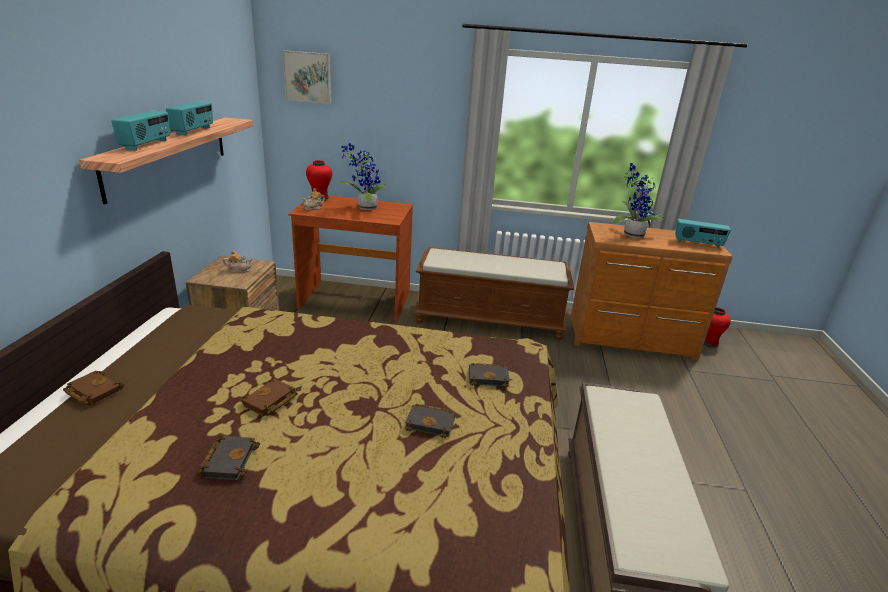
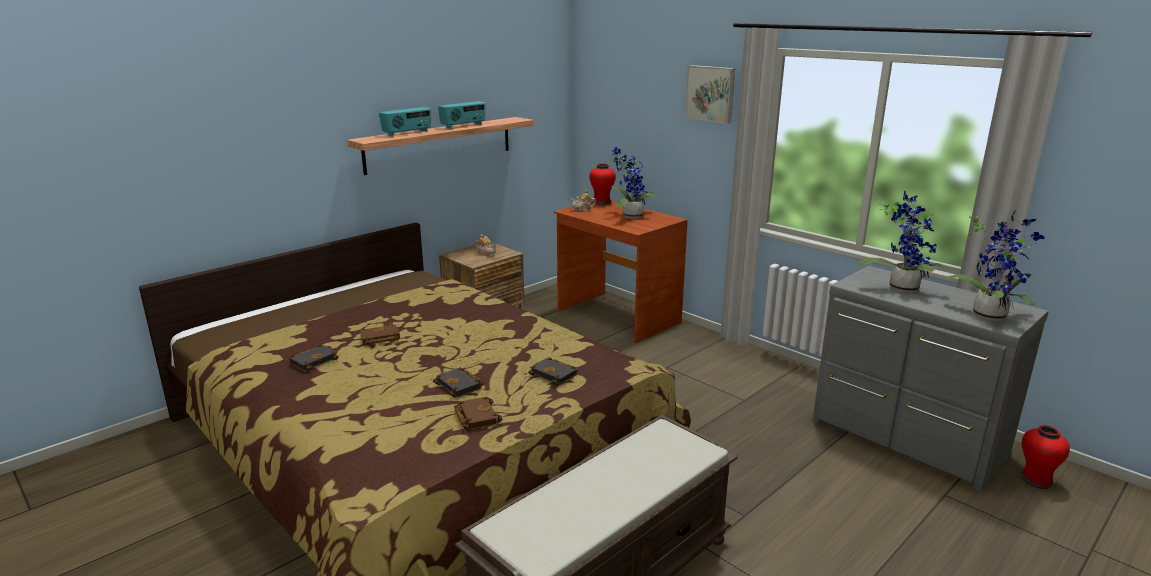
camera: 40 degrees right, 5 degrees down
(92, 392) = (302, 305): brown book -> brown book (475, 417)
(308, 77) = (608, 81): picture -> picture (711, 93)
(490, 319) = (740, 368): brown bench -> none
(632, 340) = (906, 439): brown dresser -> grey dresser
(698, 244) = (990, 315): radio -> potted plant

